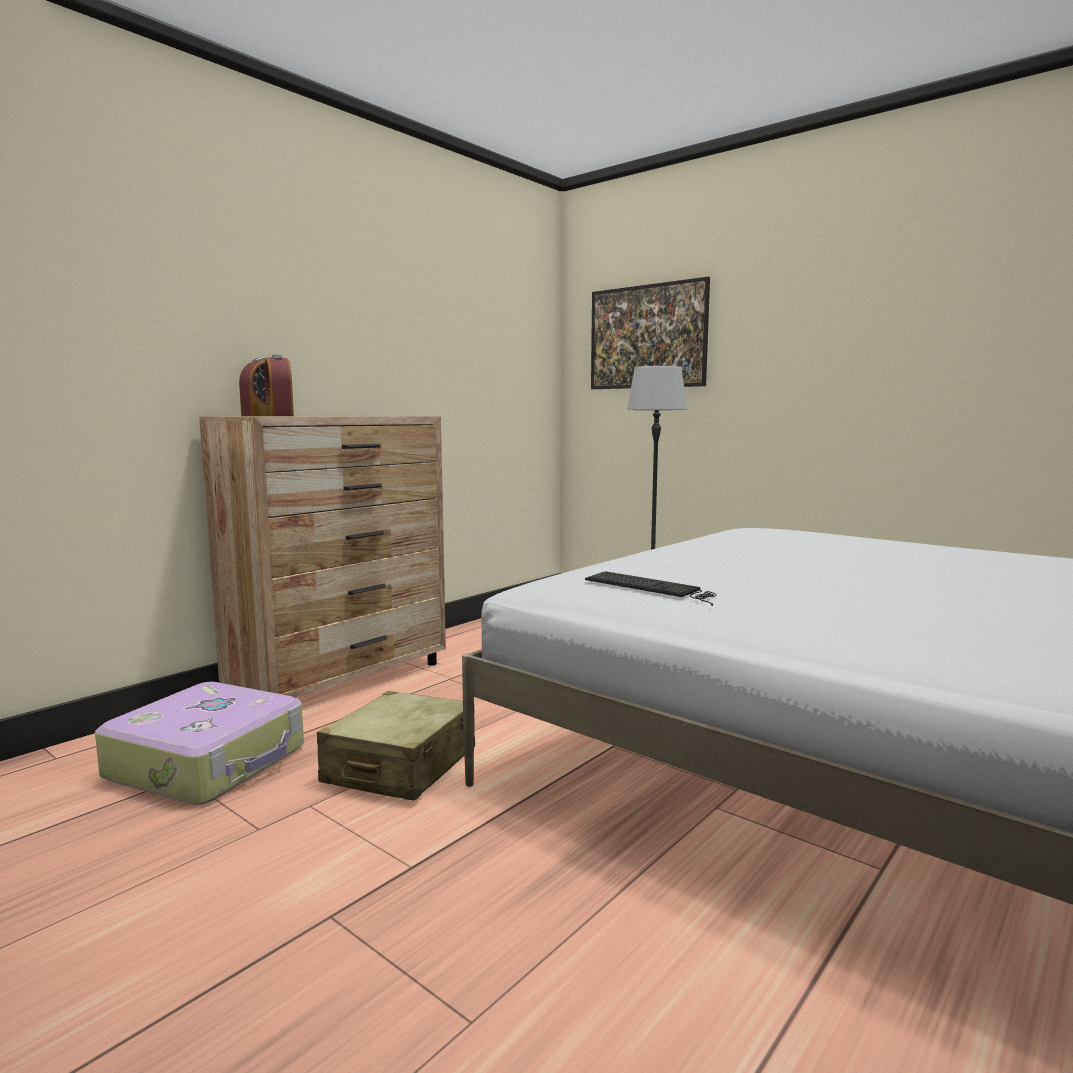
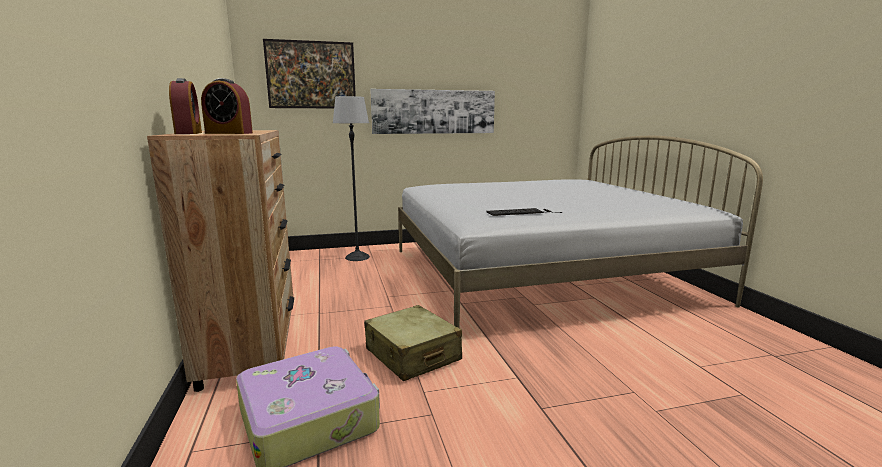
camera: 55 degrees left, 5 degrees up
(848, 388) = (434, 112): none -> picture

